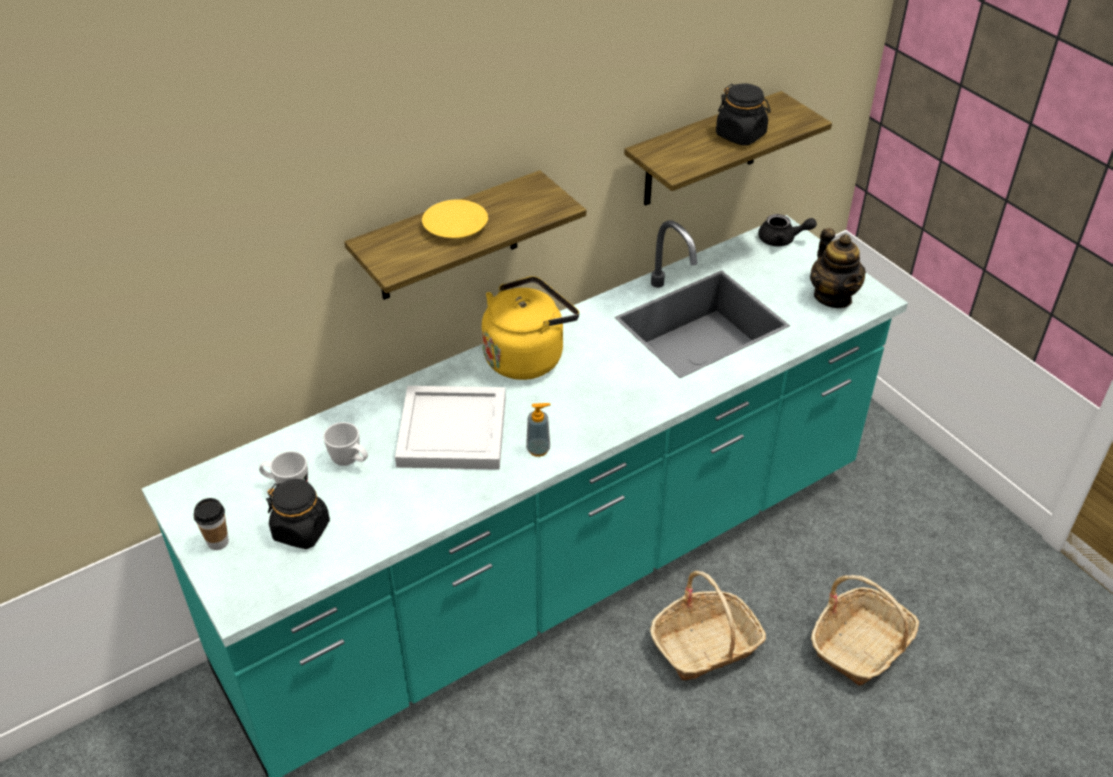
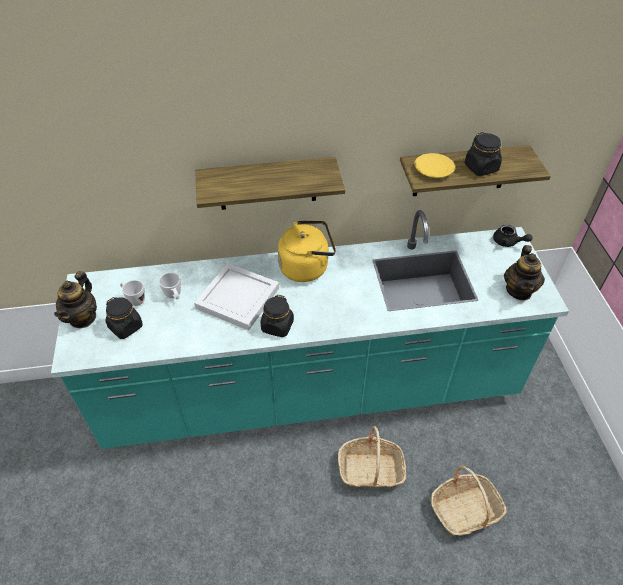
camera: 25 degrees right, 5 degrees up
(218, 542) = (82, 317): cup -> teapot
(456, 227) = (261, 178): yellow plate -> yellow plate (434, 170)
(538, 449) = (277, 326): soap dispenser -> black jar

